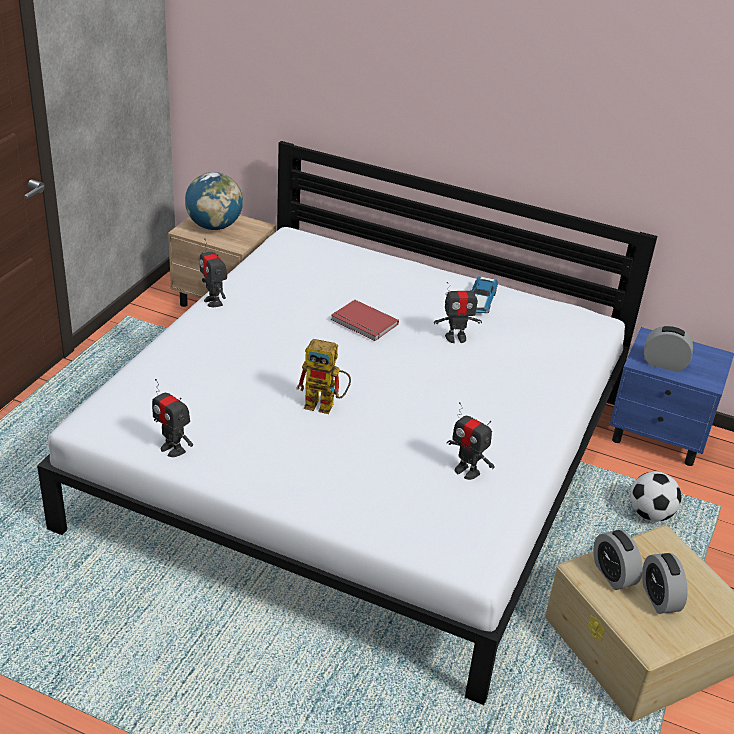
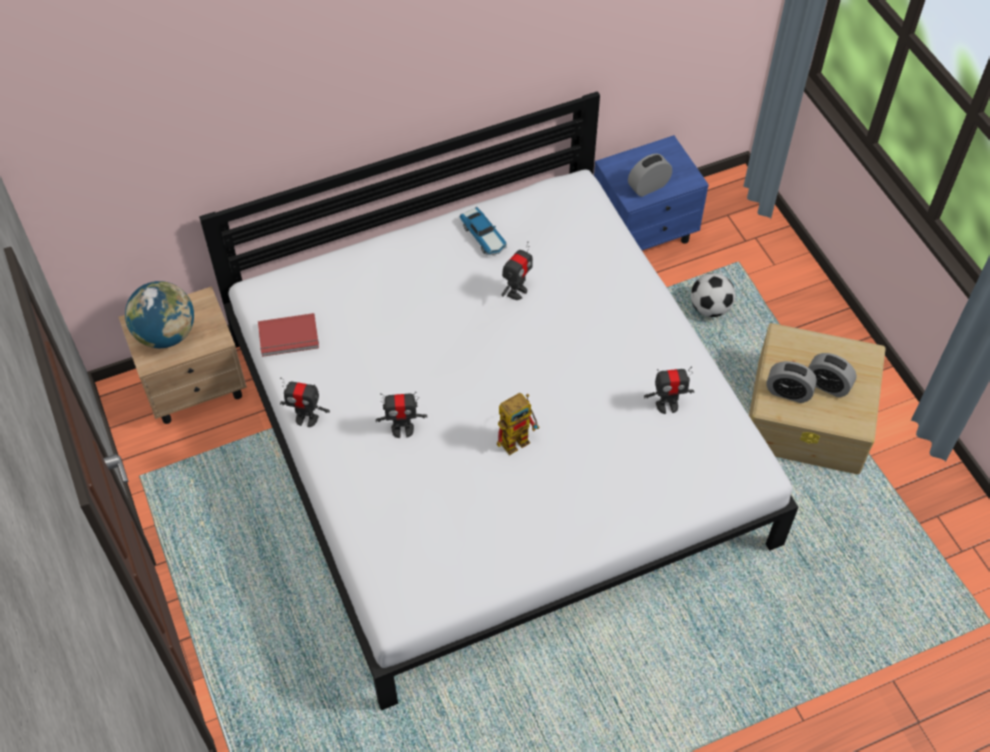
camera: 45 degrees left, 20 degrees up
(173, 449) = (481, 575): toy robot -> toy robot (402, 429)
(363, 323) = (439, 336): red book -> red book (289, 338)

